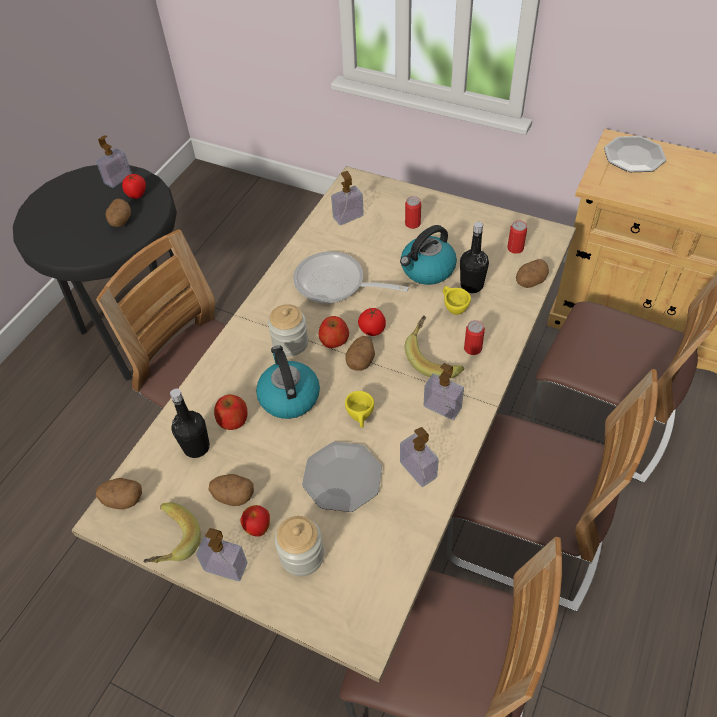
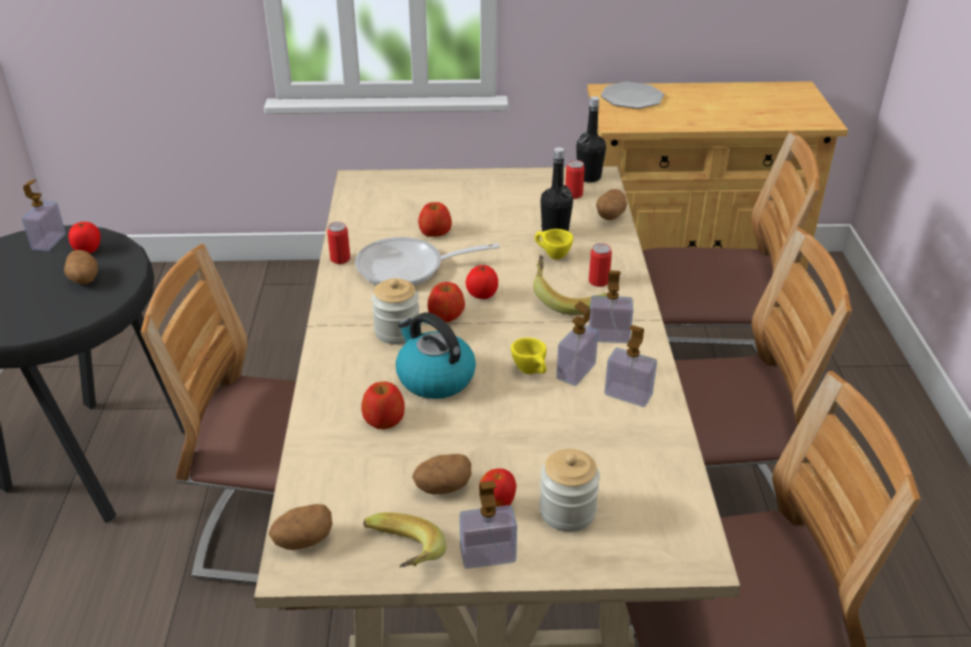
camera: 30 degrees left, 15 degrees down
(196, 447) = (359, 458): black bottle -> black bottle (589, 177)
(342, 477) = (554, 428): plate -> none
(348, 217) = (375, 210): soap dispenser -> soap dispenser (576, 371)
(361, 361) = (491, 324): potato -> none
(378, 254) = (435, 232): none -> apple
(412, 224) = (452, 200): can -> can (340, 259)
(427, 270) = (498, 232): kettle -> none

